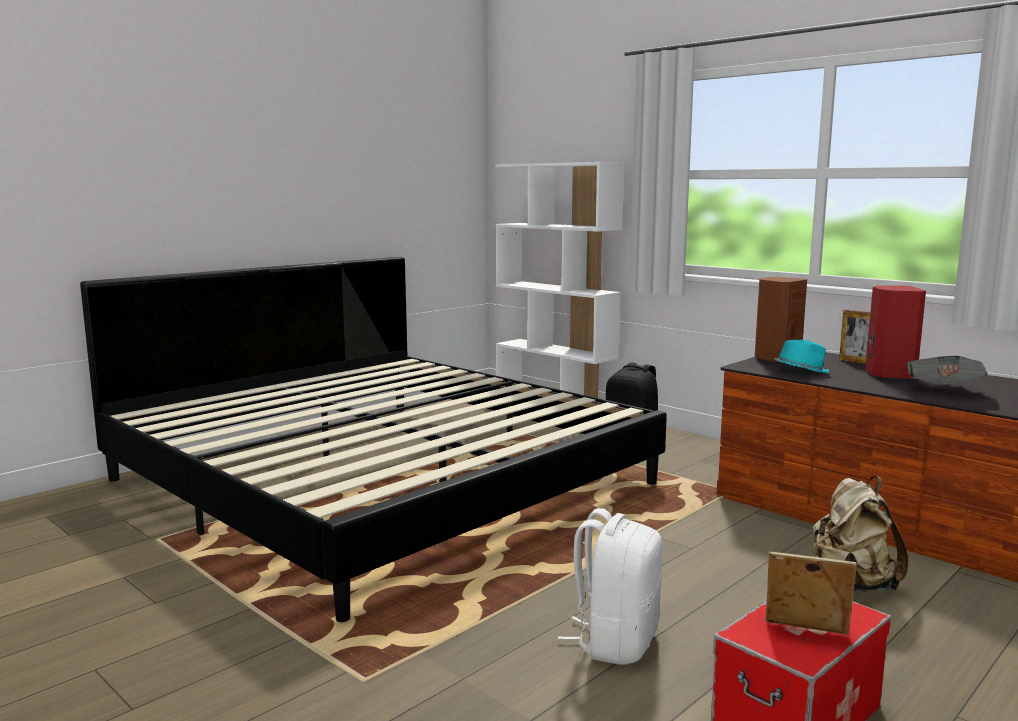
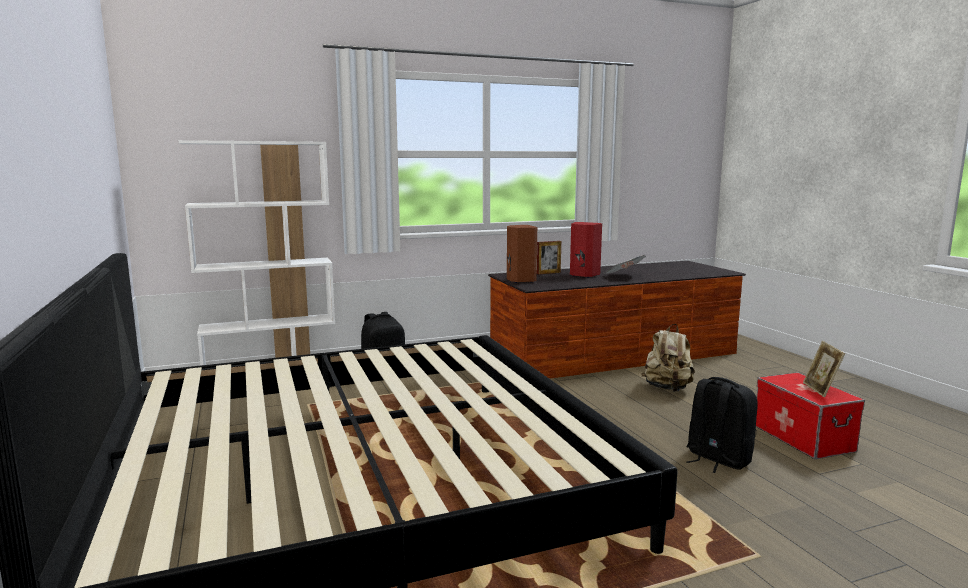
camera: 65 degrees left, 0 degrees up
(615, 642) = (717, 459): white backpack -> black backpack
(800, 371) = (557, 283): turquoise hat -> none
(805, 634) = (820, 390): picture frame -> picture frame turned 45 degrees counterclockwise

